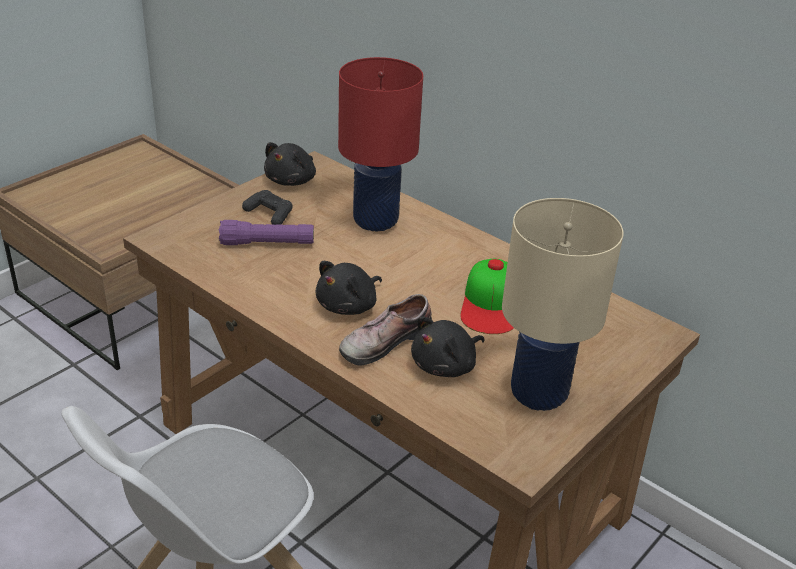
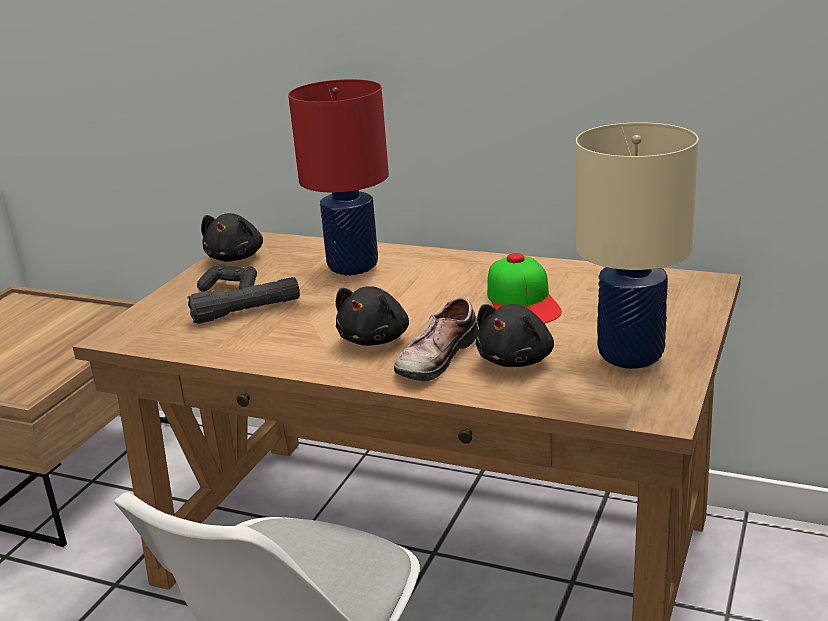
camera: 15 degrees left, 10 degrees down
(267, 244) = (246, 312): purple flashlight -> black flashlight

